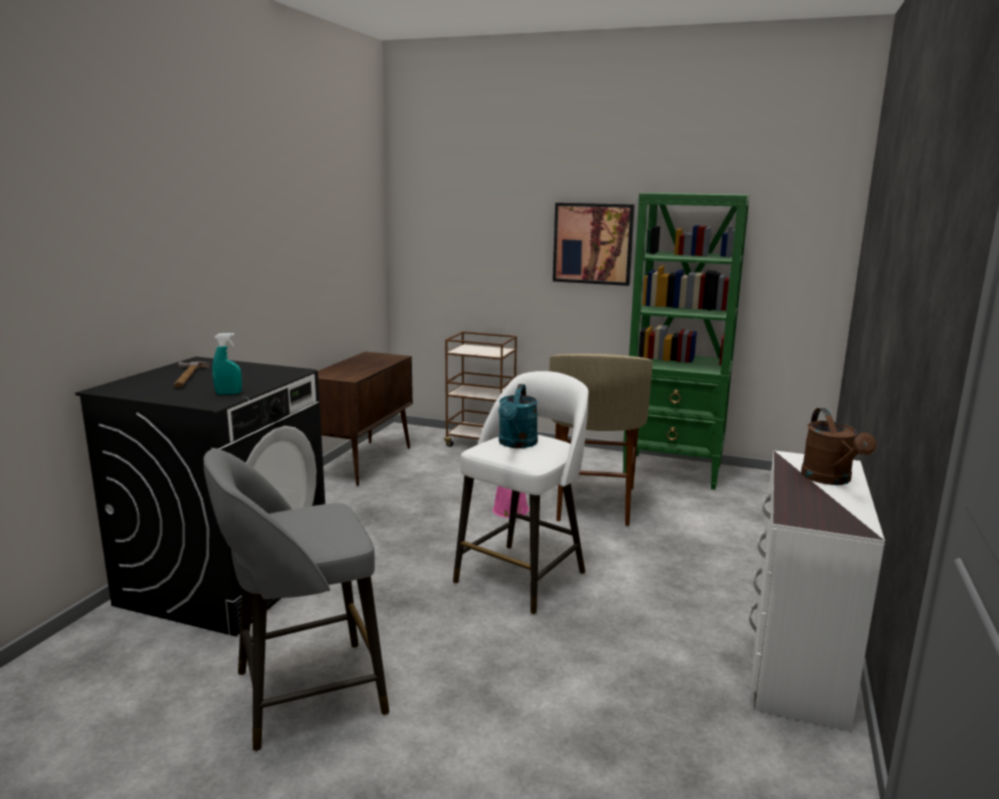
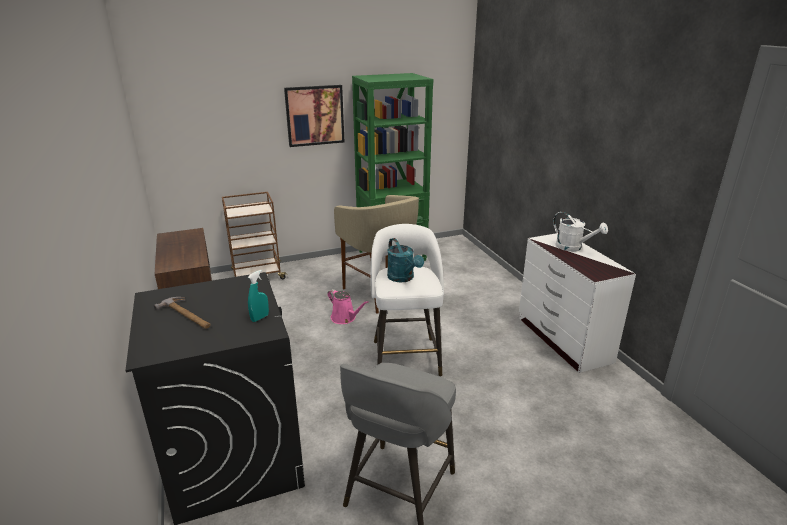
camera: 40 degrees left, 10 degrees up
(830, 479) = (573, 247): brown watering can -> white watering can

